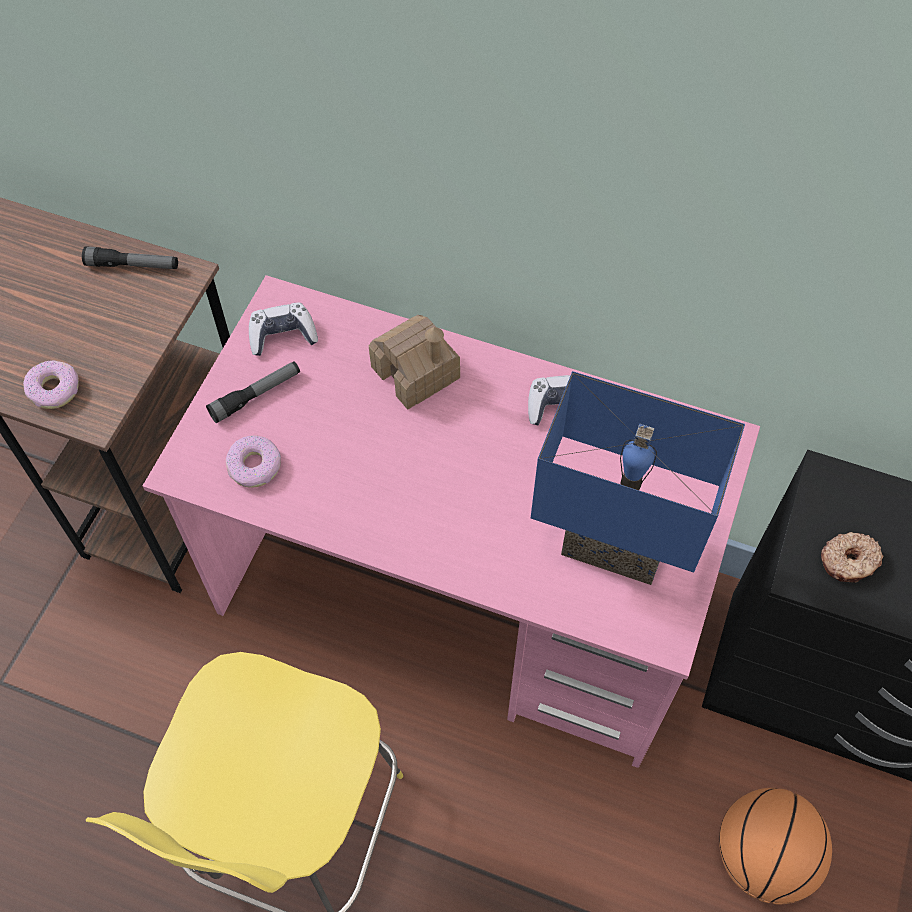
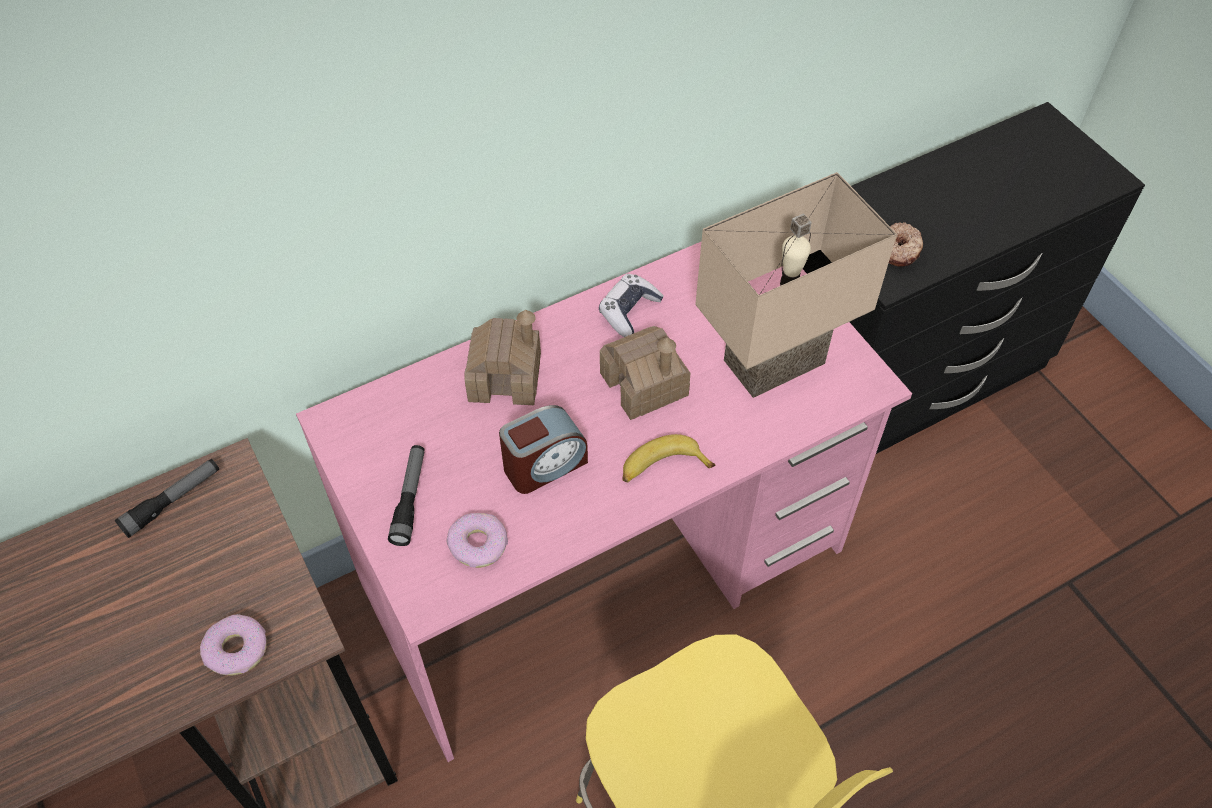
camera: 50 degrees left, 5 degrees down
(282, 335) = (371, 441): game controller -> none
(360, 456) = (544, 465): none -> alarm clock
(431, 537) = (662, 467): none -> banana
(498, 468) = (644, 384): none -> toy house
(611, 549) = (775, 366): blue table lamp -> beige table lamp
(762, 856) = (962, 526): basketball -> none

